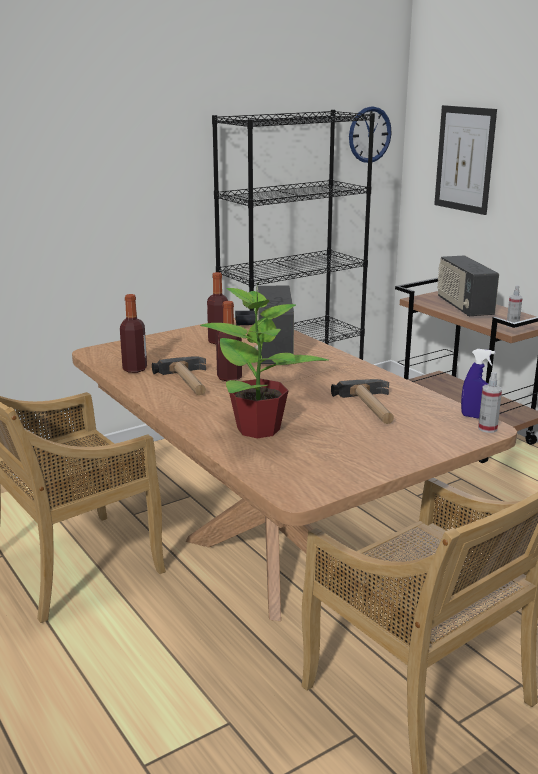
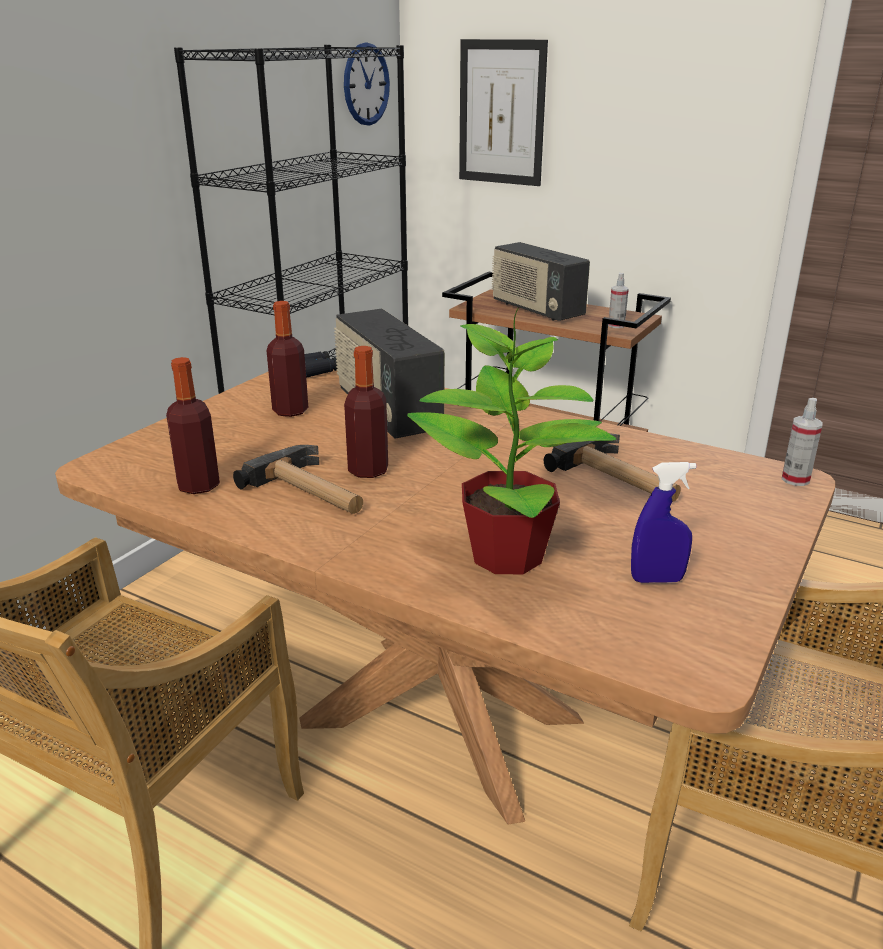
camera: 25 degrees left, 5 degrees up
(475, 417) = (760, 464): blue spray bottle -> blue spray bottle (657, 579)

